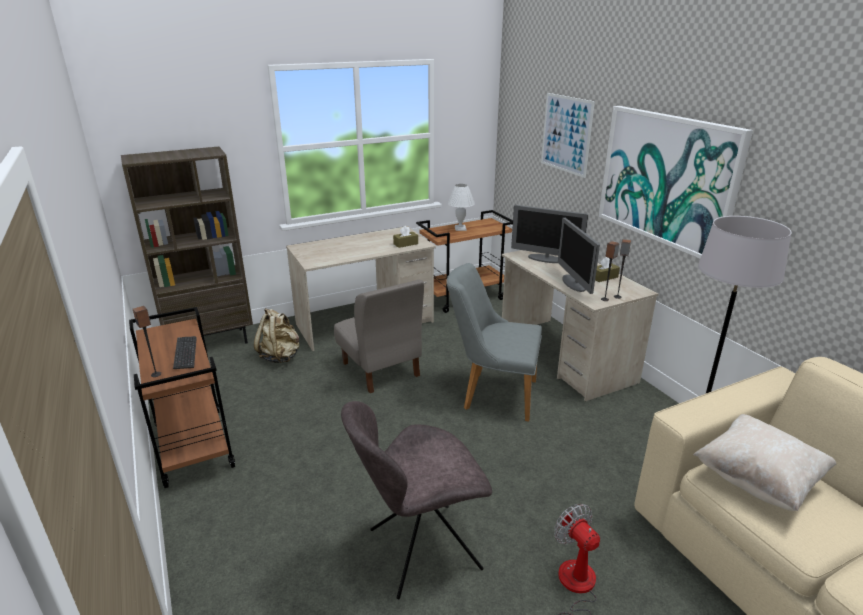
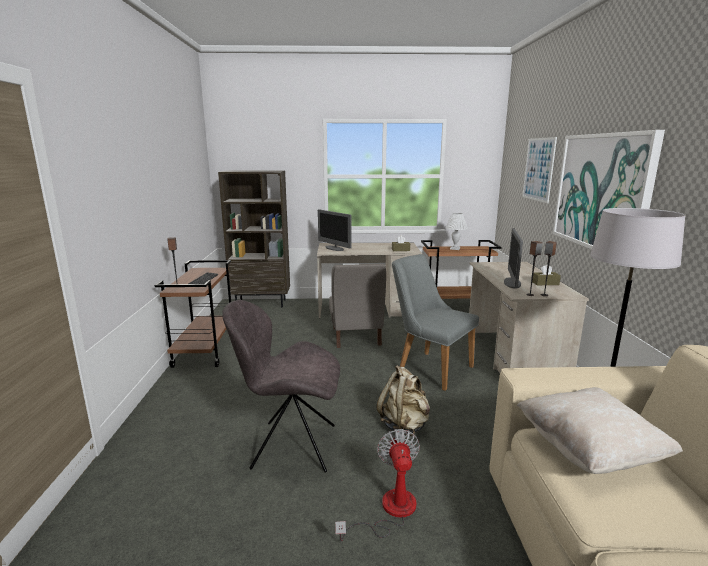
camera: 25 degrees right, 10 degrees down
(280, 356) = (296, 317): beige backpack -> beige backpack (404, 425)
(545, 259) = (503, 268): monitor -> monitor (334, 248)

